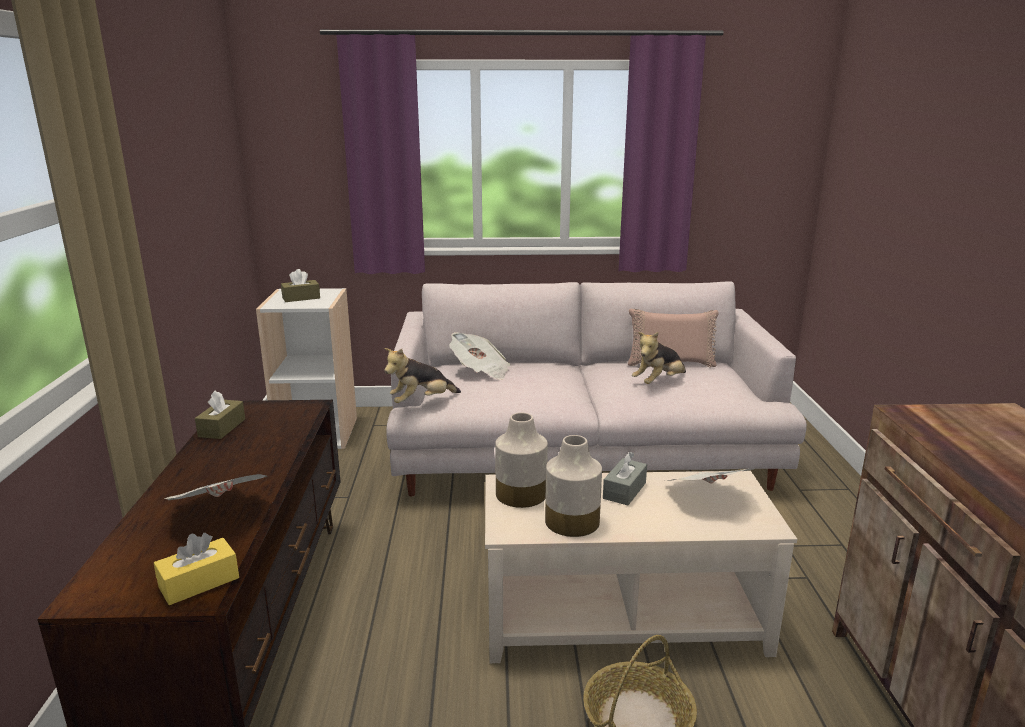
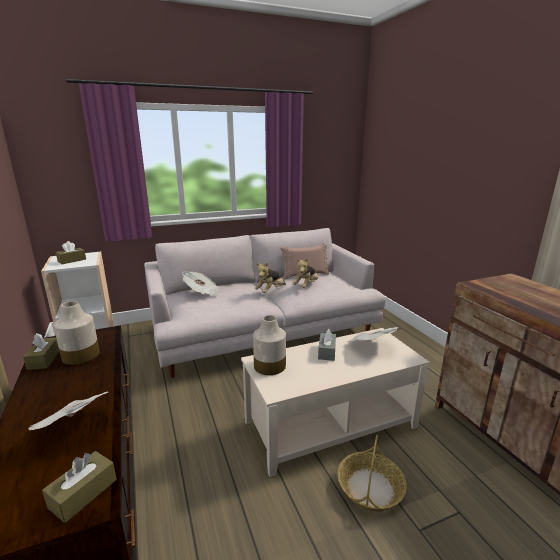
camera: 20 degrees left, 0 degrees up
(199, 582) = (83, 493): yellow tissue box -> brown tissue box
(421, 401) = (175, 317): plush toy -> plush toy (270, 291)
(572, 520) = (309, 376): beige vase -> beige vase (81, 355)

